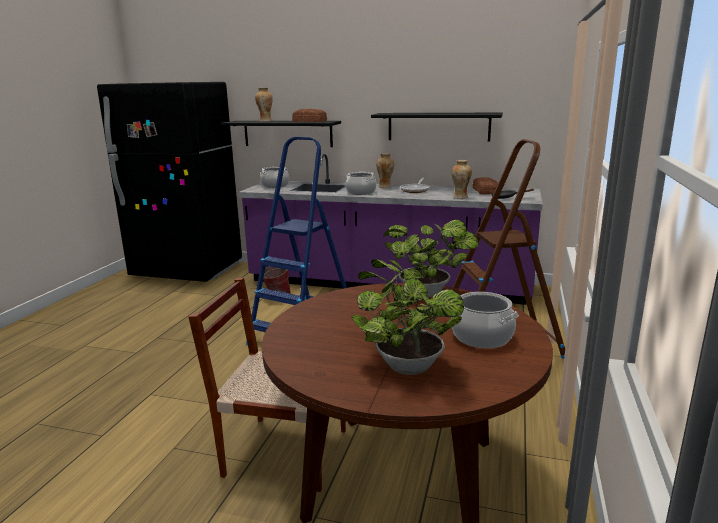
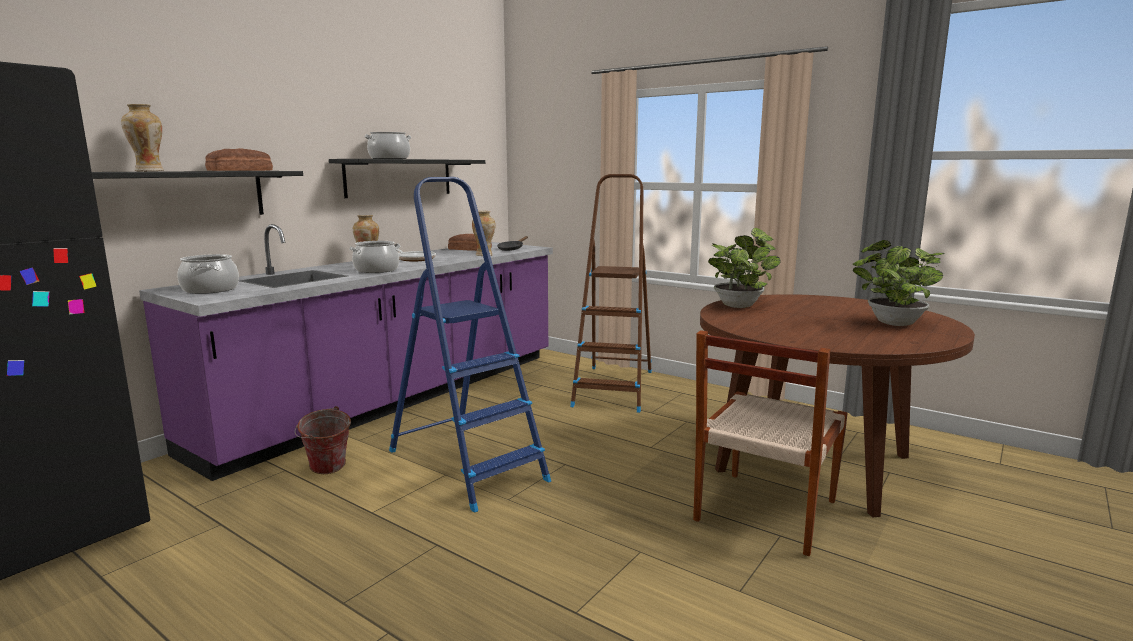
camera: 70 degrees left, 5 degrees down
(481, 337) = (837, 305): cooking pot -> cooking pot (389, 158)

